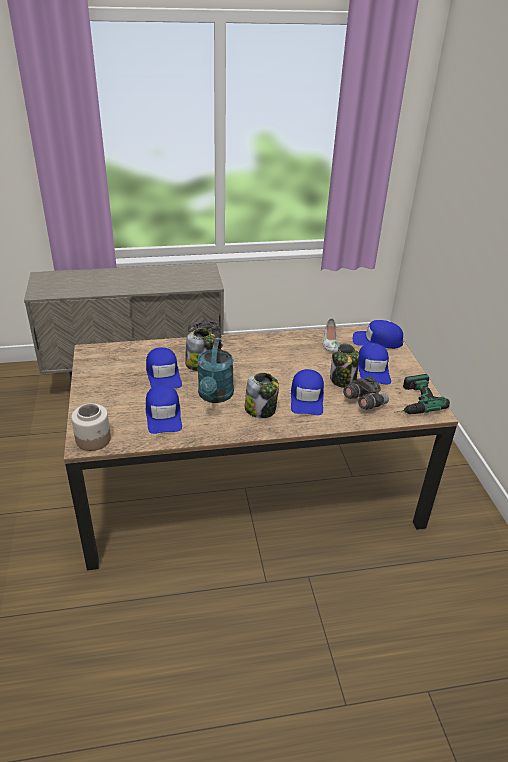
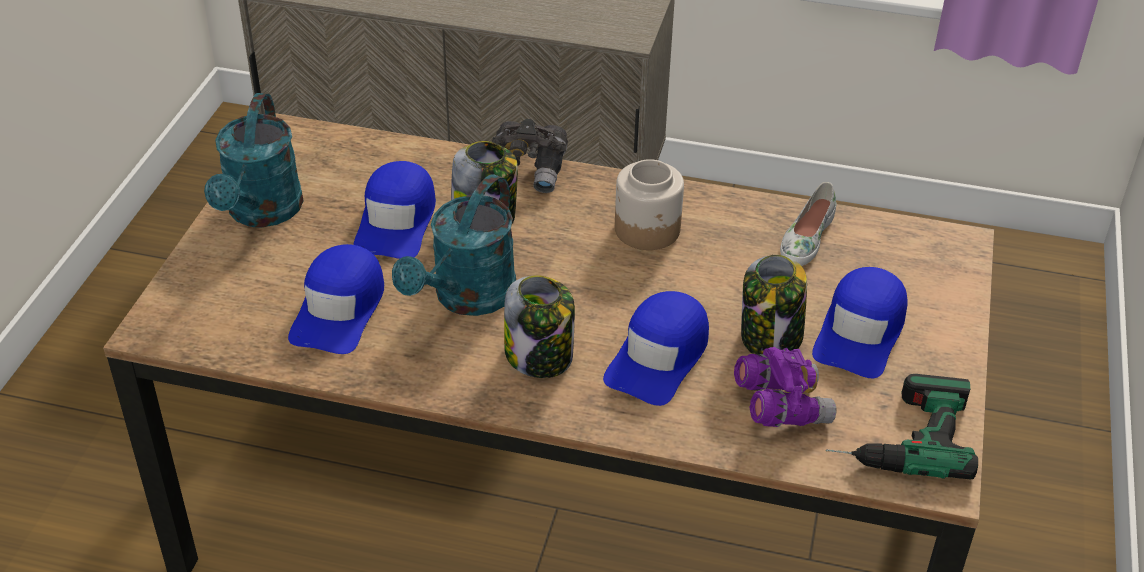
camera: 25 degrees right, 5 degrees up
(93, 439) = (179, 324): jar -> jar (648, 230)
(100, 385) = (261, 213): none -> turquoise watering can
(364, 402) = (780, 406): grey binoculars -> purple binoculars
(377, 340) = (923, 264): blue cap -> none

